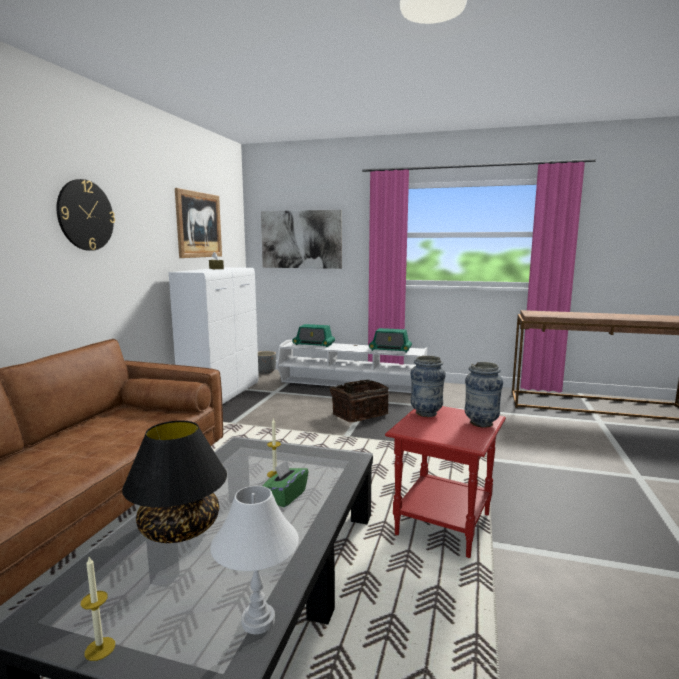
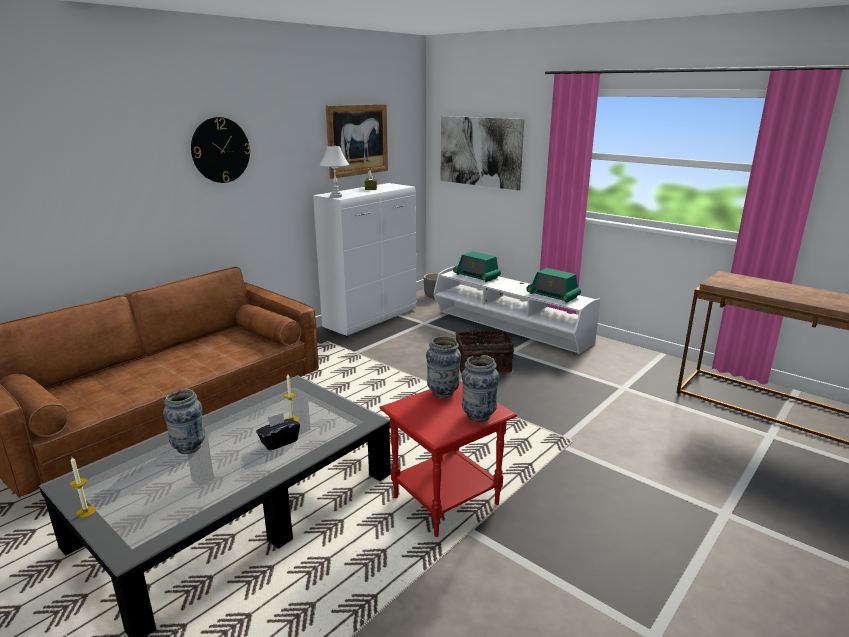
camera: 25 degrees right, 10 degrees up
(180, 529) = (189, 448): black table lamp -> vase
(257, 621) = (174, 526): white table lamp -> white table lamp (335, 196)
(285, 496) = (279, 442): green tissue box -> black tissue box

